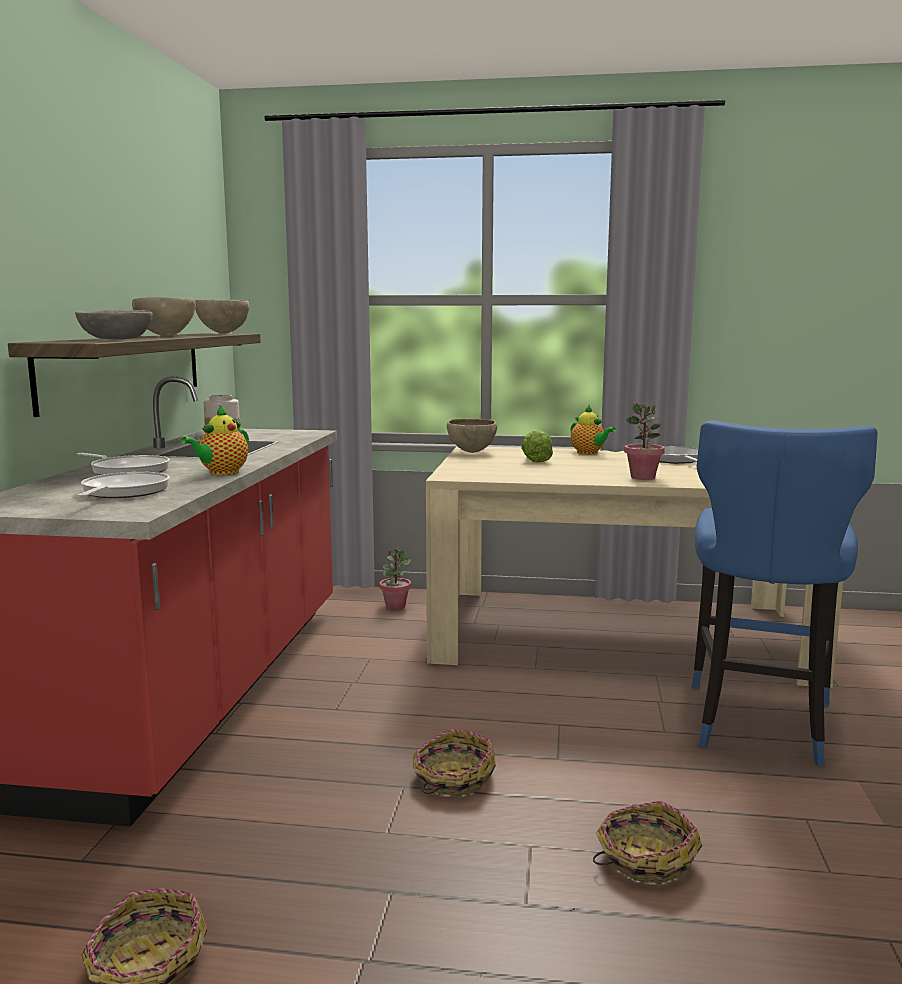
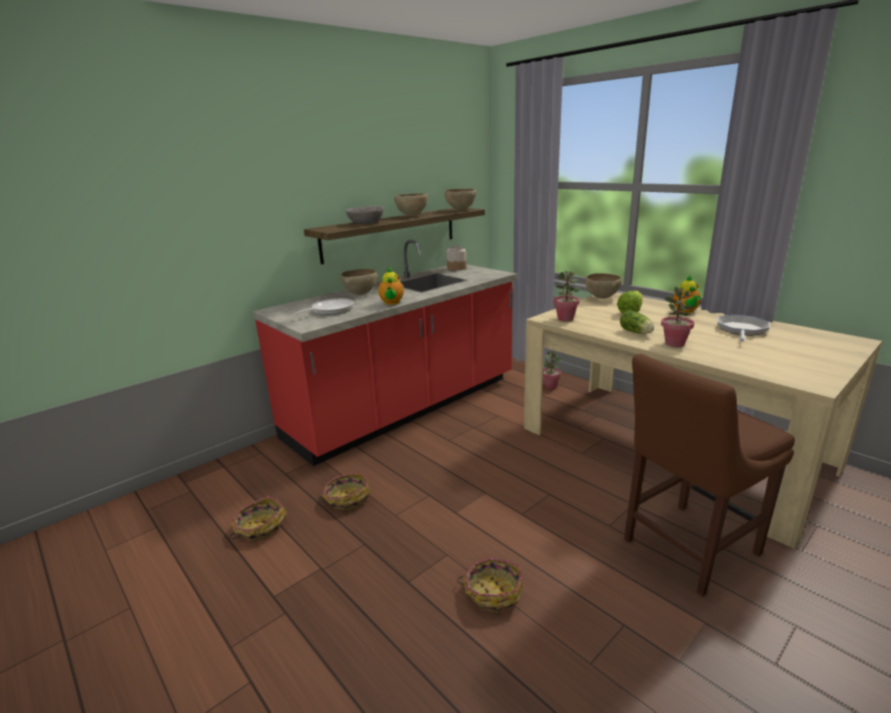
camera: 40 degrees right, 10 degrees up
(128, 470) = (360, 294): frying pan -> brown bowl
(221, 473) = (391, 303): teapot -> teapot turned 75 degrees counterclockwise
(453, 778) = (456, 501): basket -> basket (346, 498)
(476, 474) = (565, 319): none -> potted plant
(584, 474) = (636, 332): none -> lettuce
(758, 723) = (685, 548): blue stool -> brown chair

